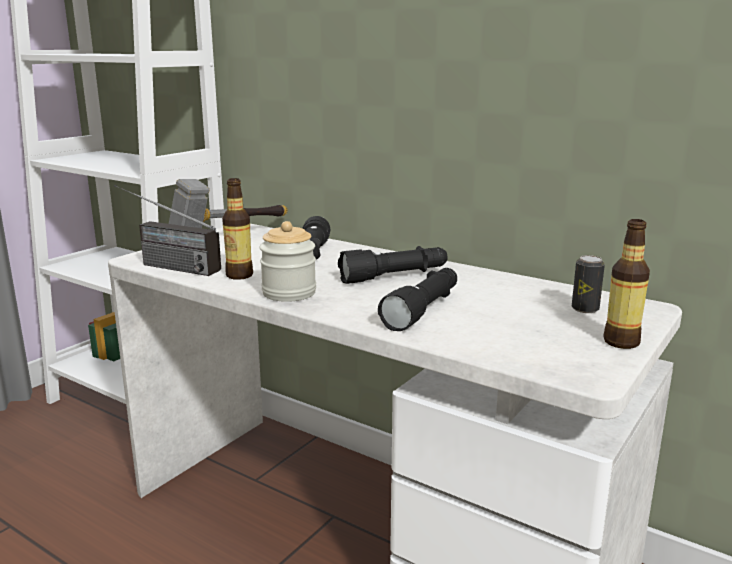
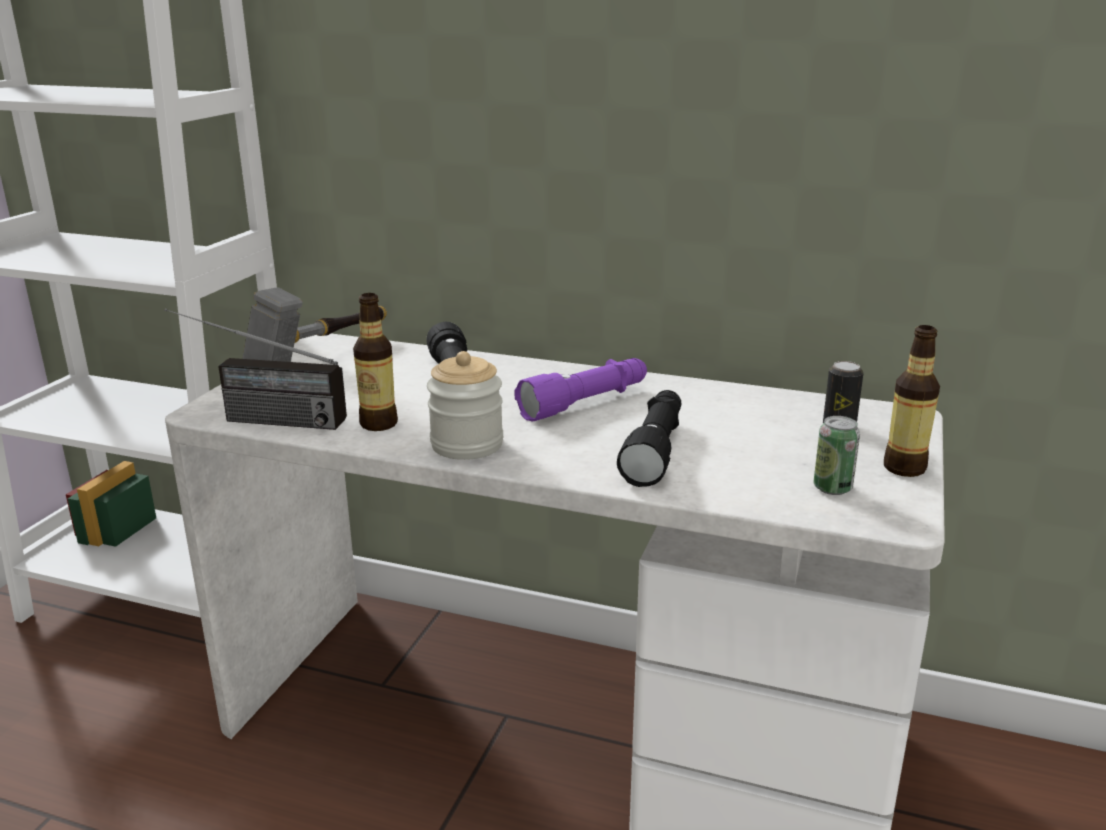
camera: 15 degrees left, 5 degrees up
(394, 277) = (585, 403): black flashlight -> purple flashlight
(549, 348) = (832, 488): none -> can

